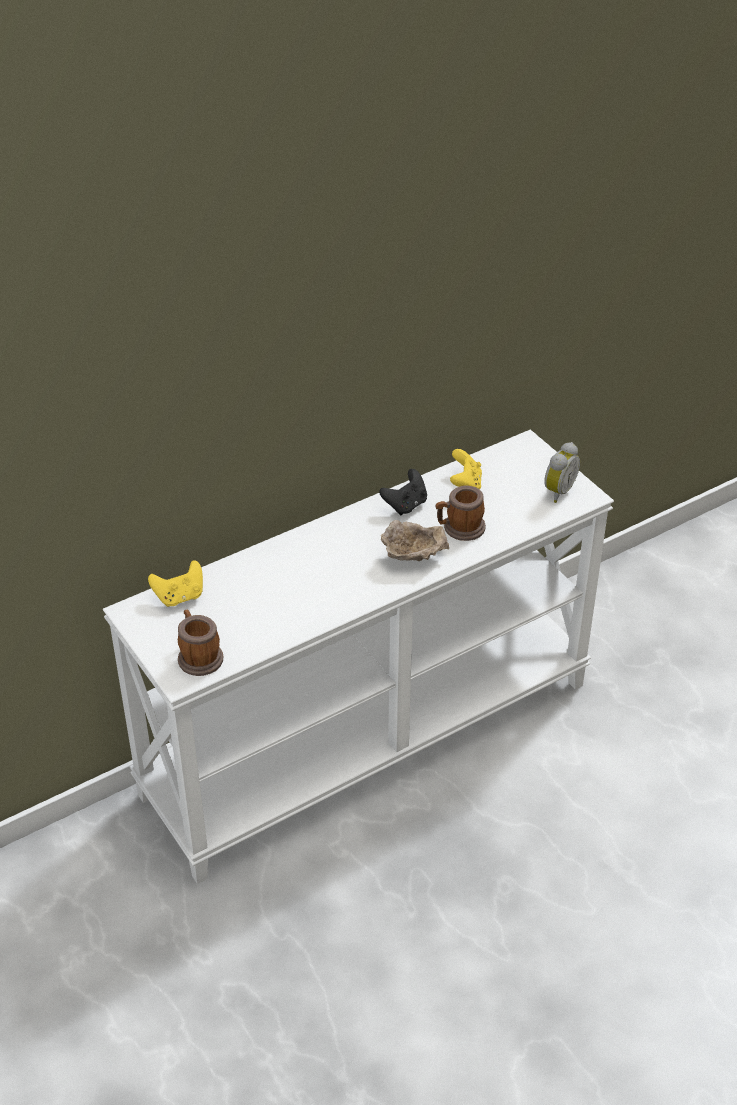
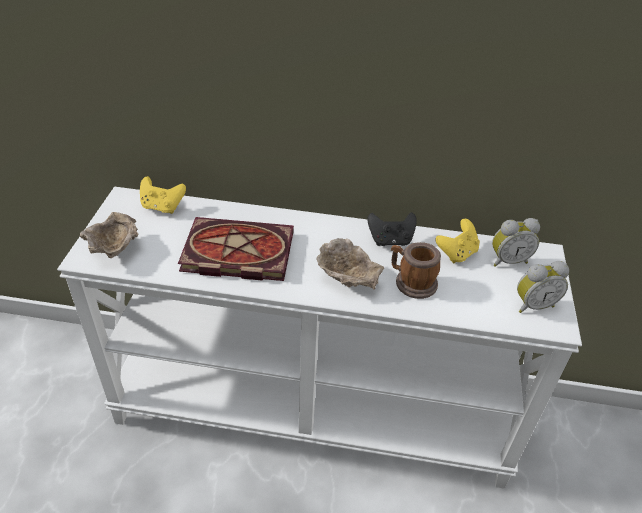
camera: 40 degrees right, 0 degrees up
(198, 656) = (116, 250): mug -> beige bowl
(300, 593) = (235, 253): none -> book
(506, 467) = (507, 260): none -> alarm clock

